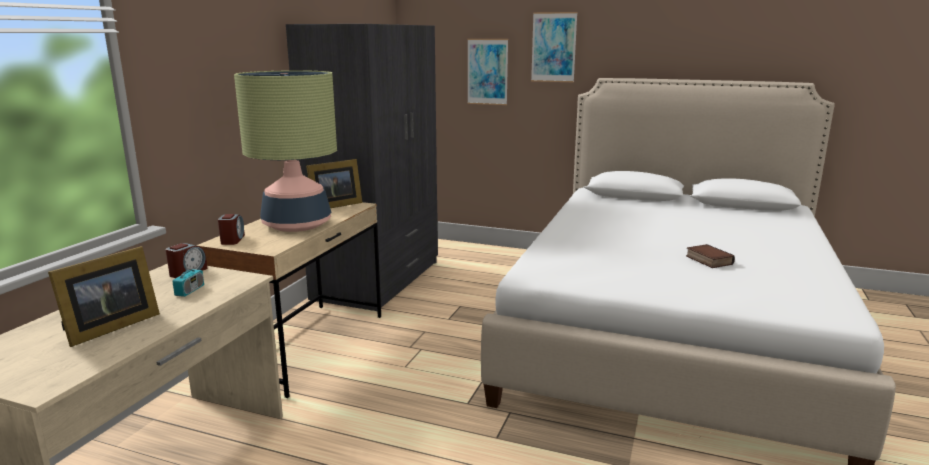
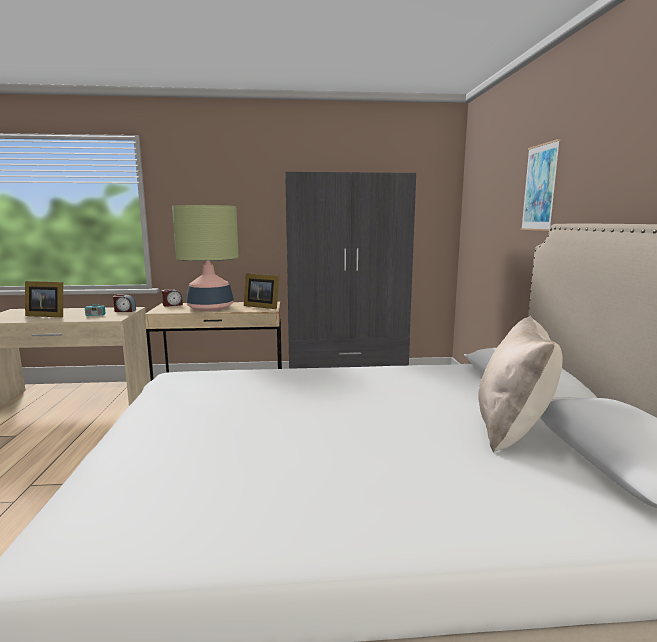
camera: 65 degrees right, 5 degrees down
(487, 72) = (498, 220): picture -> none
(699, 210) = (512, 429): none -> beige pillow
(707, 260) = (260, 445): book -> none

